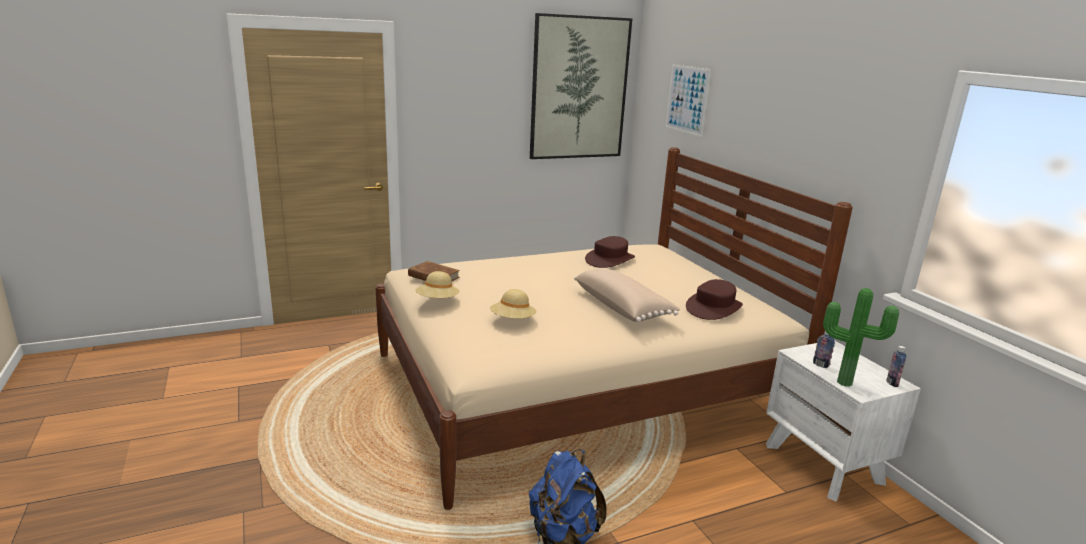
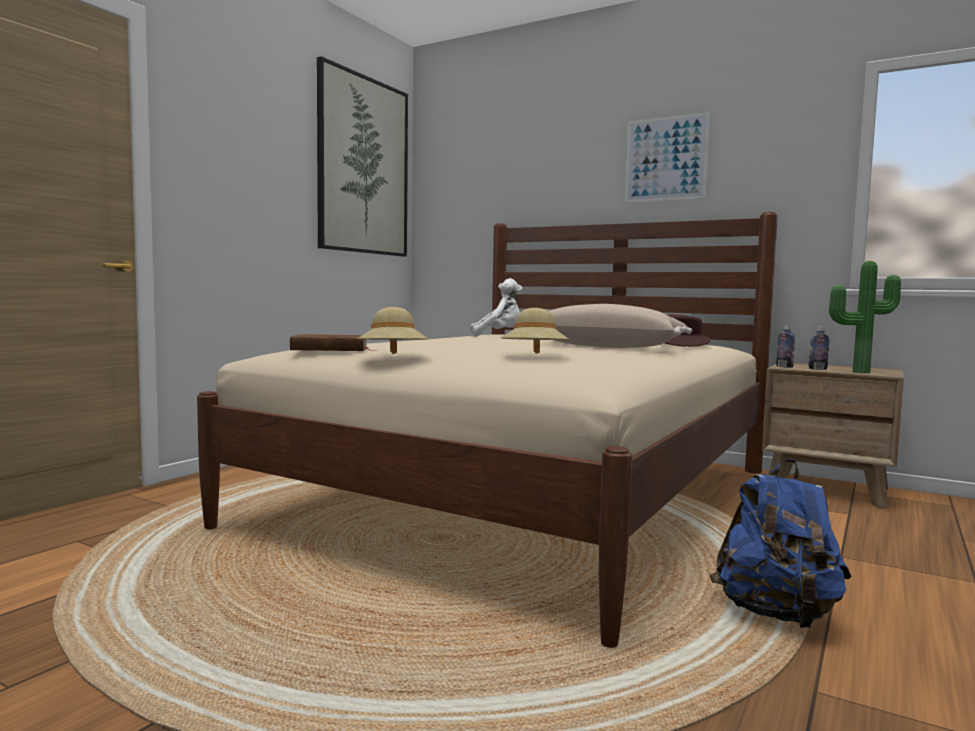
camera: 35 degrees left, 15 degrees down
(610, 259) = (498, 336): brown hat -> white plush toy
(687, 99) = (504, 170): picture -> picture (666, 159)
(824, 464) = (827, 489): white nightstand -> brown nightstand
(892, 383) = (882, 369): bottle -> bottle (784, 367)

